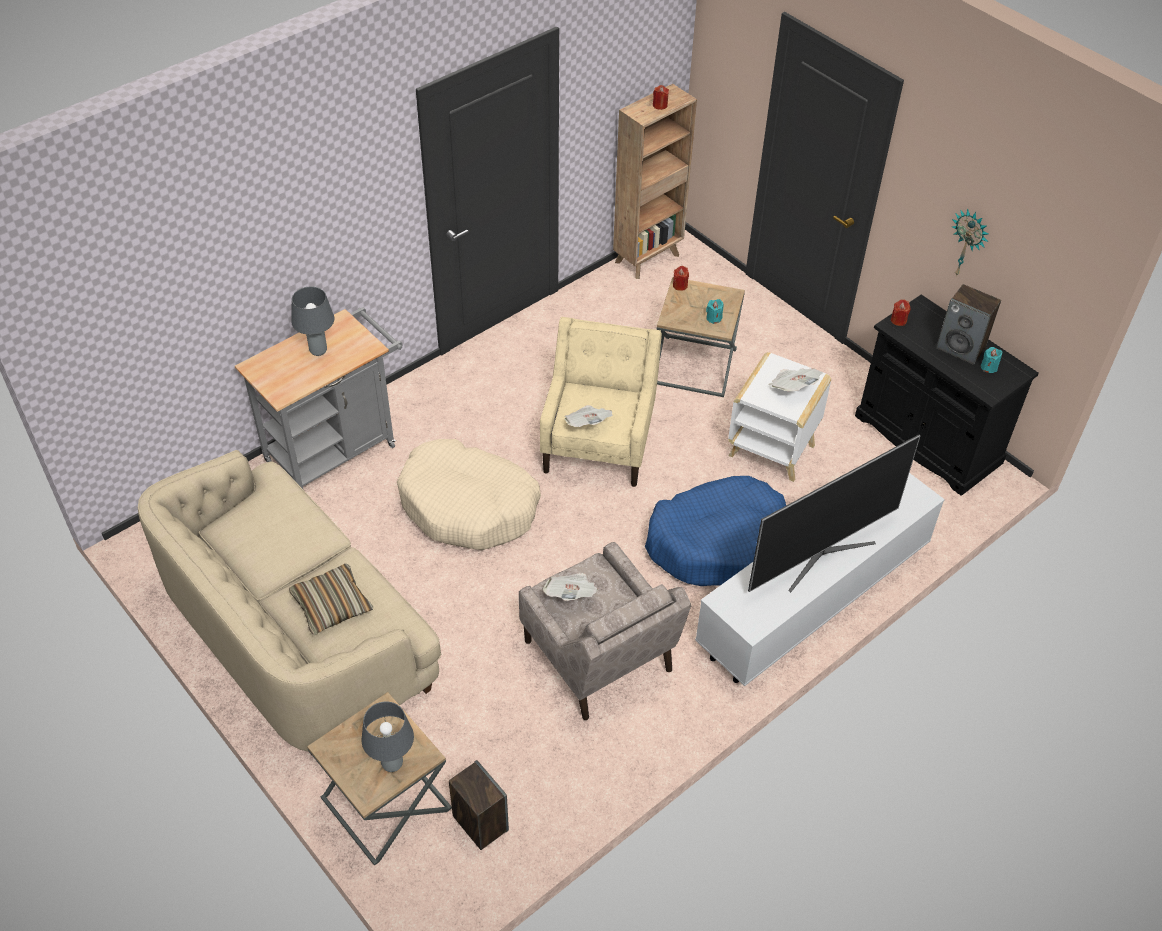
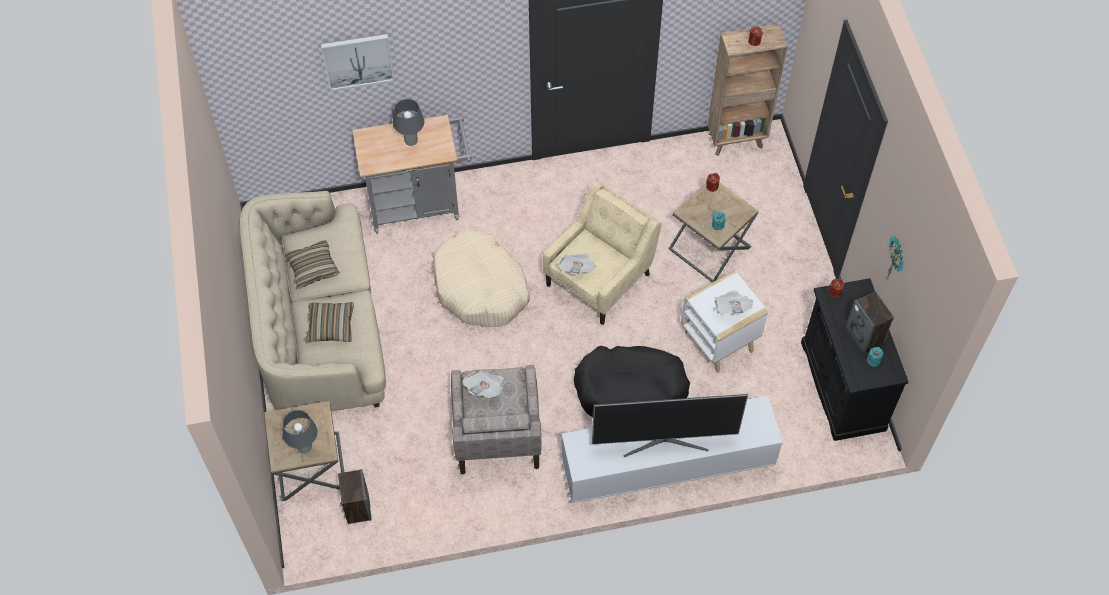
camera: 30 degrees right, 10 degrees up
(227, 251) = (358, 61): none -> picture
(265, 549) = (313, 268): none -> pillow
(716, 541) = (630, 392): blue dog bed -> black dog bed

